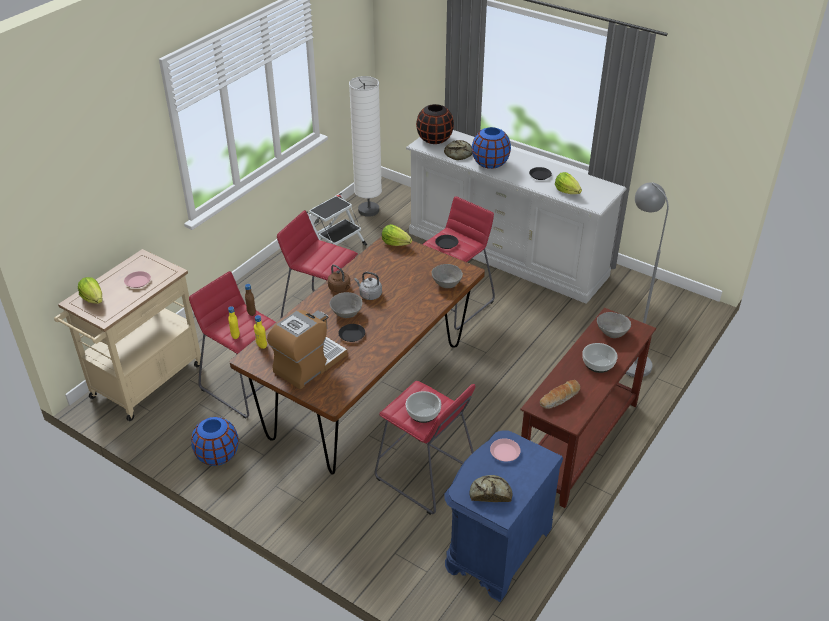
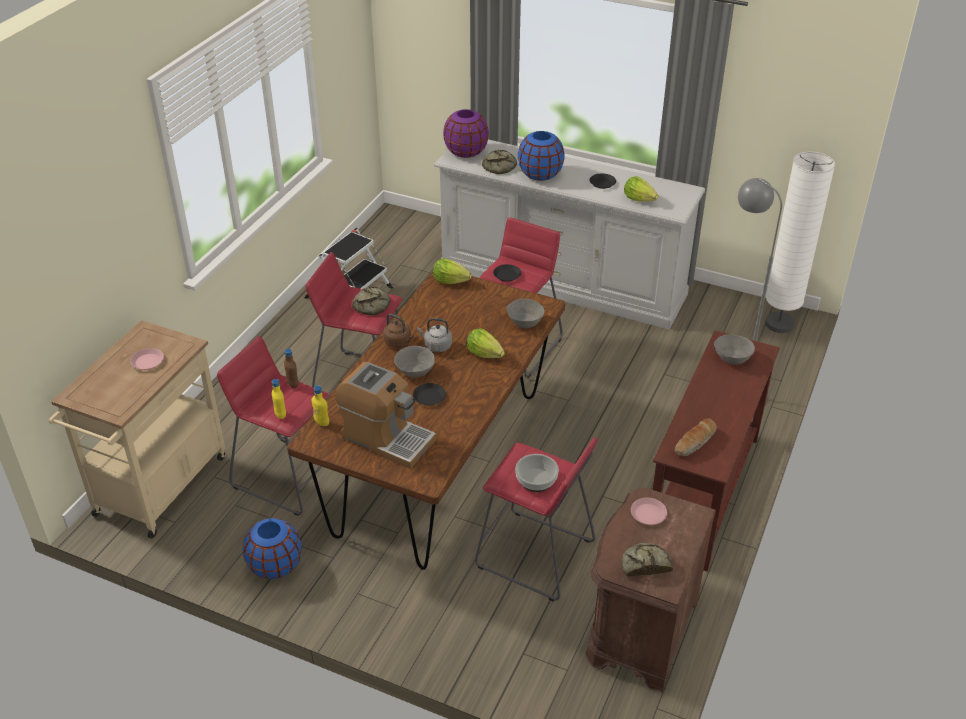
camera: 10 degrees left, 0 degrees up
(93, 299) = (96, 389): lettuce -> lettuce (484, 353)
(309, 364) = (387, 438): coffee machine -> coffee machine turned 90 degrees clockwise
(332, 256) = (373, 305): none -> bread
(368, 210) = (384, 246): white floor lamp -> white floor lamp (779, 324)
(434, 139) = (466, 152): black vase -> purple vase
(494, 547) = (639, 629): blue nightstand -> brown nightstand
(598, 364) = (727, 396): bowl -> none

